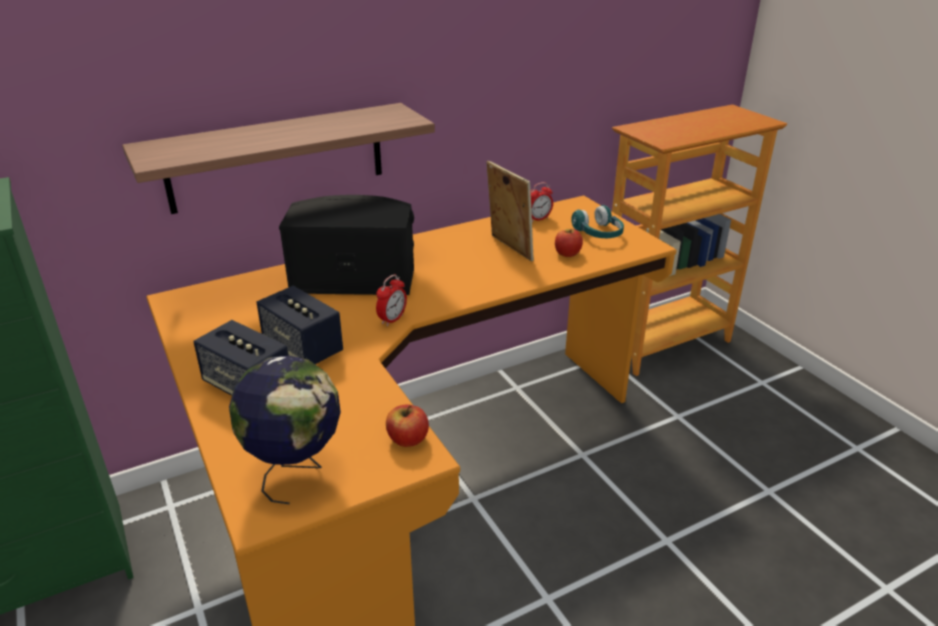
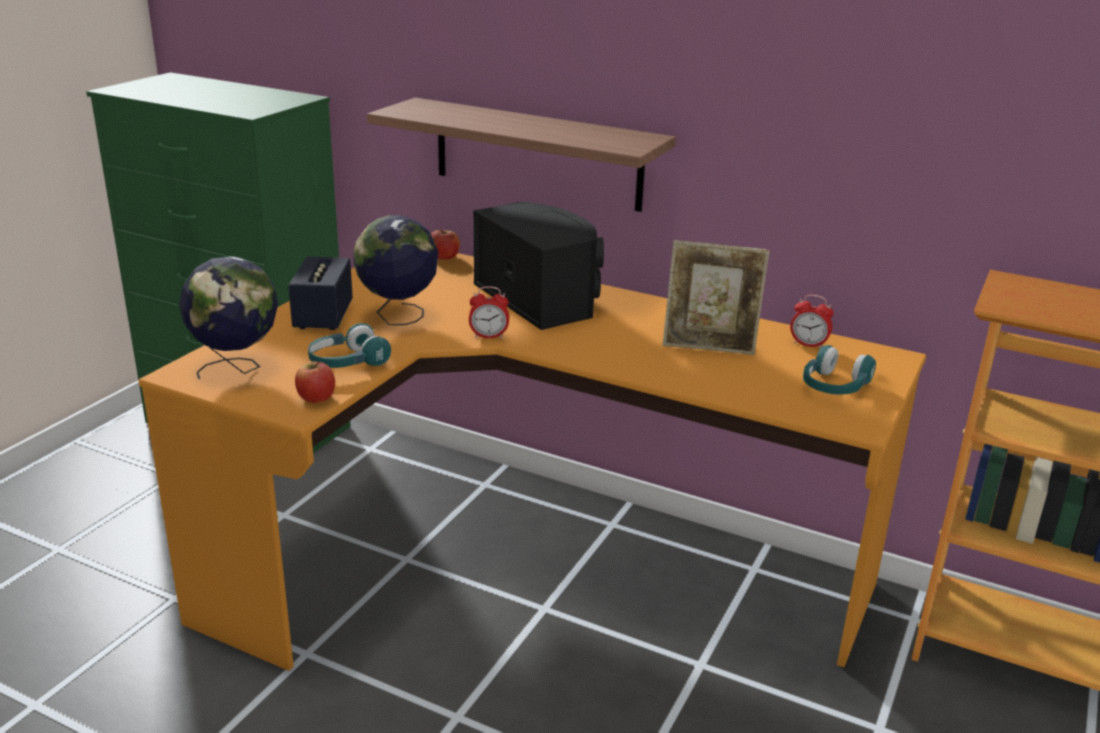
camera: 55 degrees right, 5 degrees down
(303, 348) = (398, 317): speaker -> globe
(359, 401) = (347, 362): none -> turquoise headphones
(508, 248) = (709, 348): picture frame -> picture frame turned 75 degrees clockwise
(567, 253) = (751, 381): apple -> apple (444, 257)

